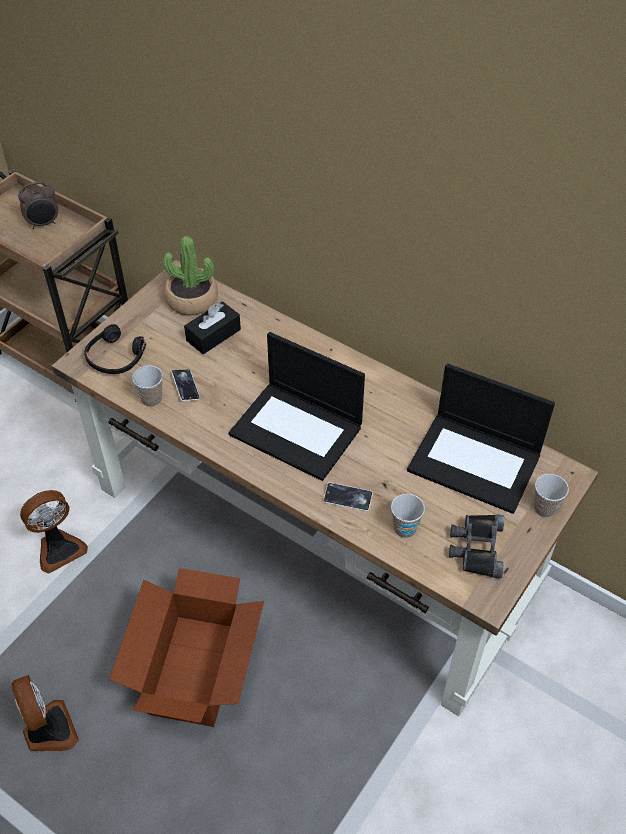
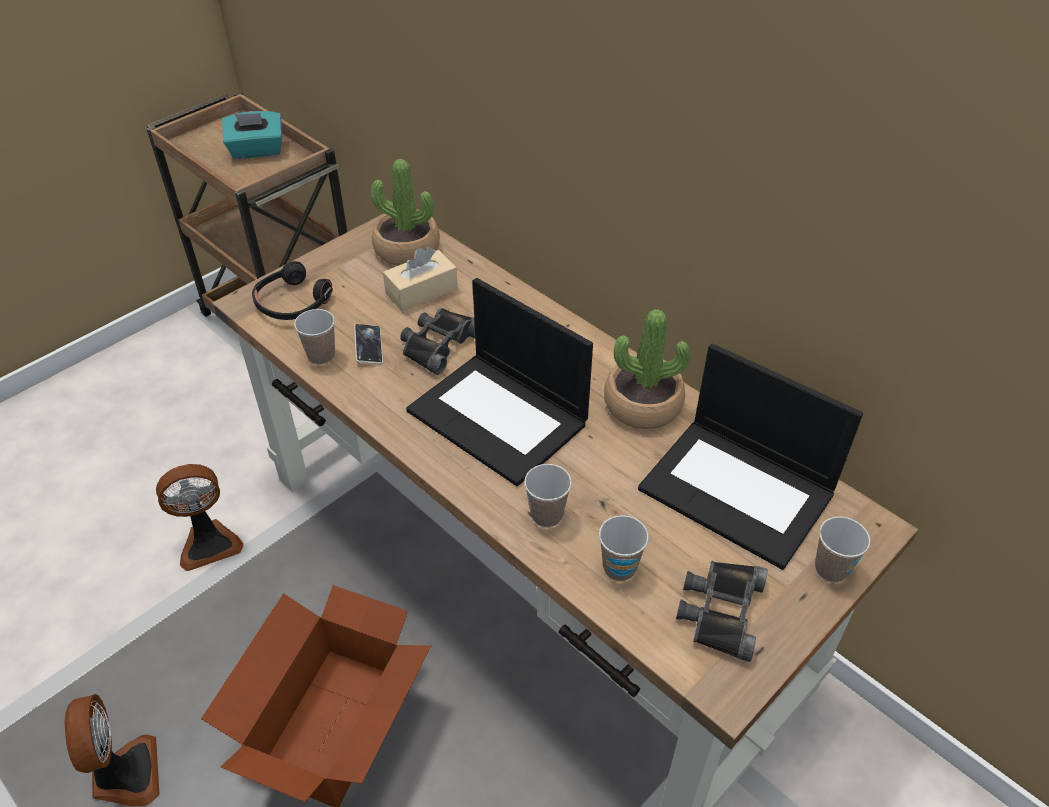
camera: 10 degrees right, 5 degrees down
(44, 224) = (257, 151): alarm clock -> turquoise tissue box
(213, 335) = (421, 291): black tissue box -> beige tissue box
(238, 377) = (438, 344): none -> black binoculars
(348, 498) = (547, 515): phone -> cup
(398, 406) = (642, 405): none -> potted plant

